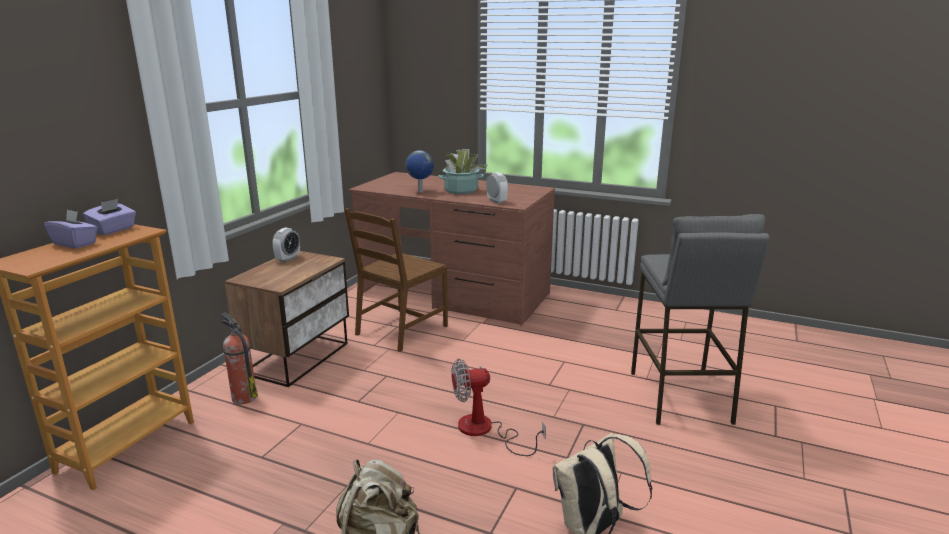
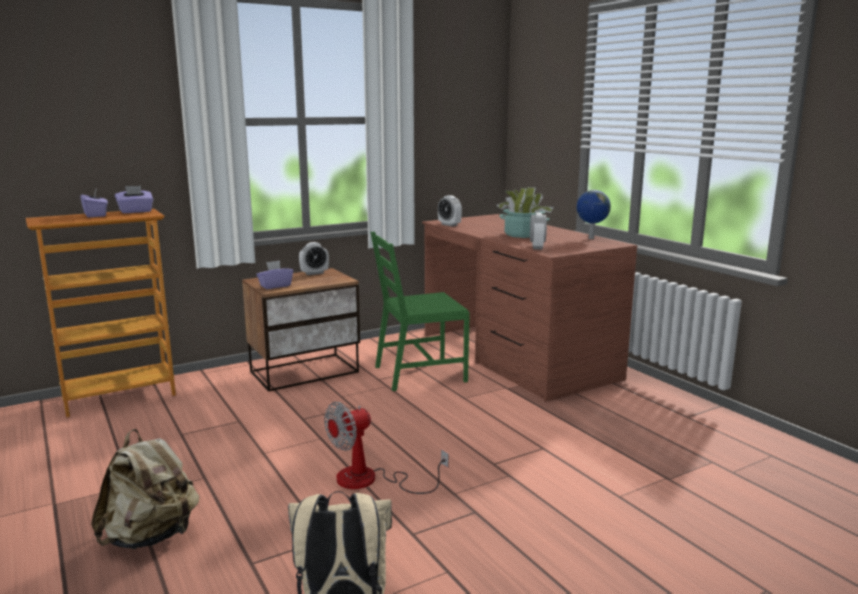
camera: 35 degrees right, 5 degrees down
(243, 397) = (229, 388): fire extinguisher -> none
(276, 280) = (275, 286): none -> purple tissue box
(382, 189) = (449, 225): none -> alarm clock
(401, 330) = (419, 374): brown chair -> green chair
(420, 192) = (480, 231): globe -> globe (591, 238)
(485, 431) = (370, 480): fan -> fan turned 60 degrees counterclockwise
(680, 397) = (634, 530): grey stool -> none

